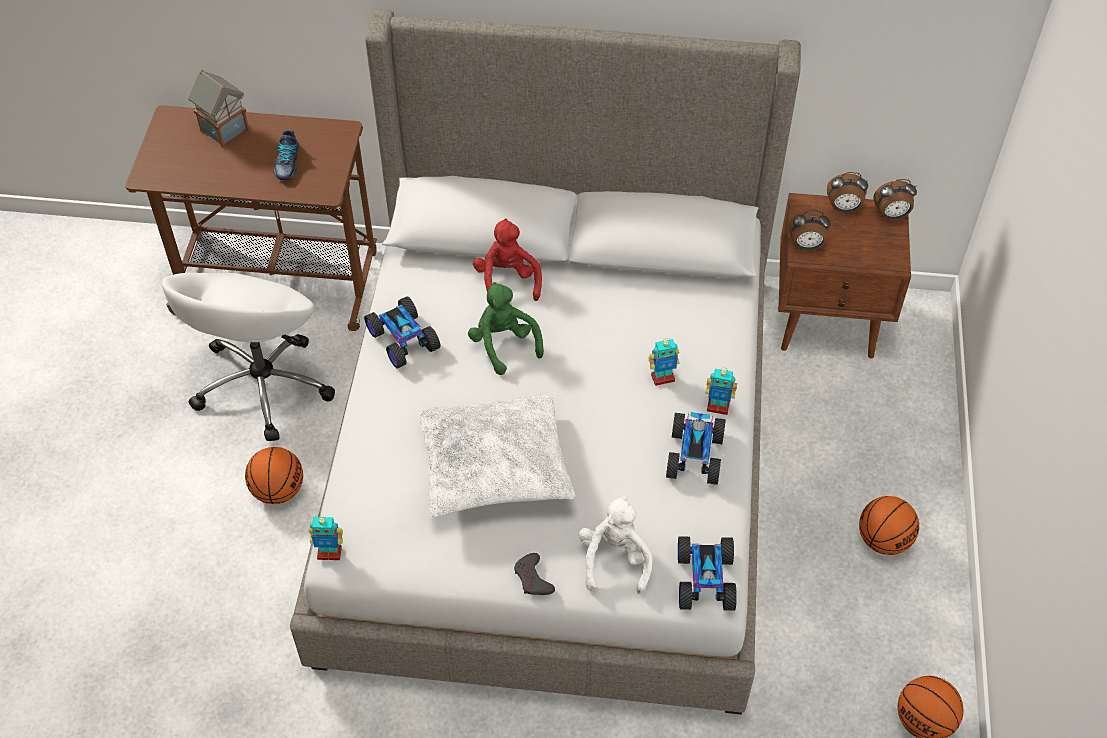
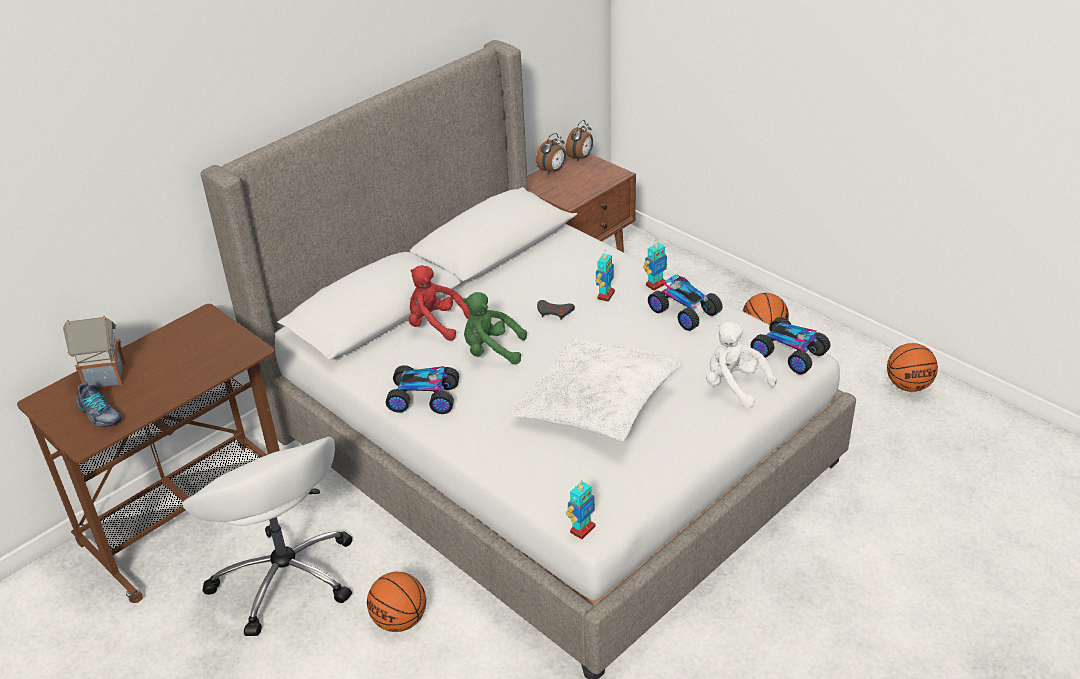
camera: 50 degrees left, 15 degrees down
(287, 163) = (192, 357): shoe -> shoe (99, 415)
(533, 578) = (713, 431): grey game controller -> grey game controller (554, 312)
(806, 246) = (563, 197): alarm clock -> none

